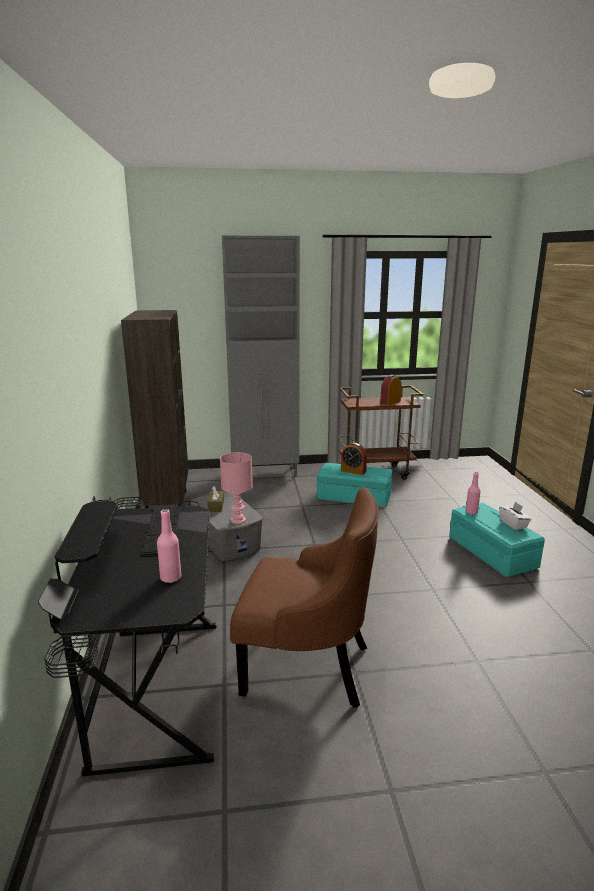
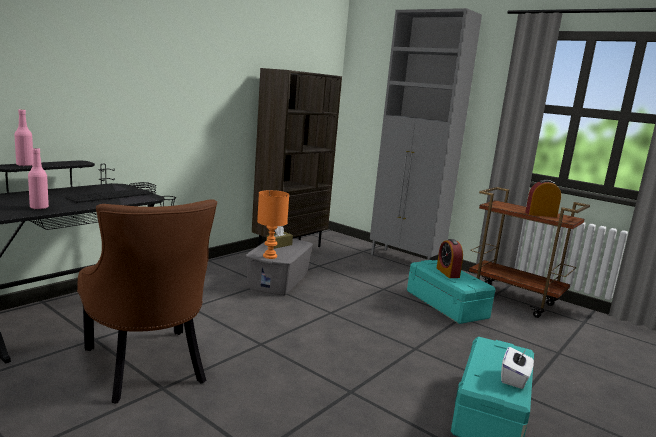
camera: 45 degrees right, 5 degrees down
(237, 520) = (269, 256): pink table lamp -> orange table lamp
(471, 512) = (489, 347): pink bottle -> pink bottle (25, 165)

